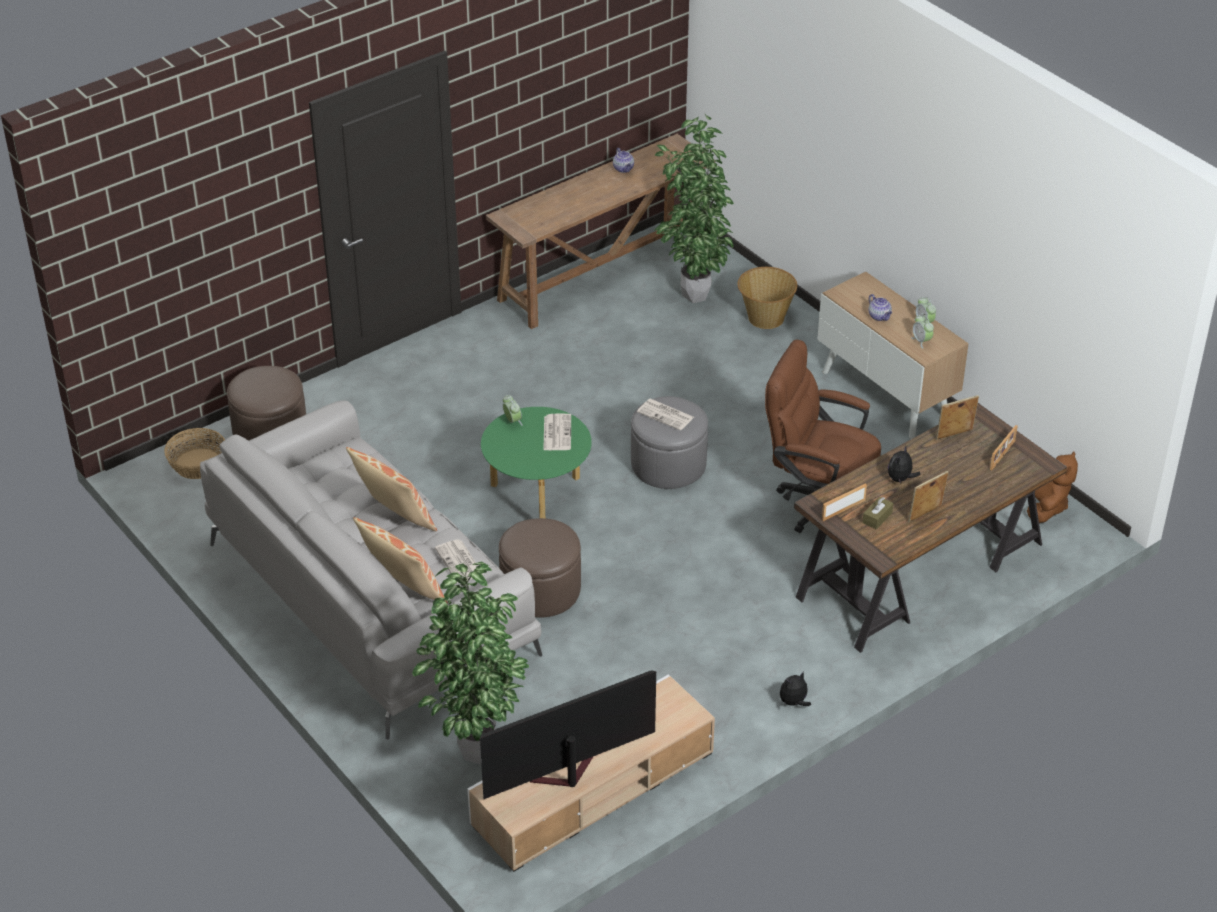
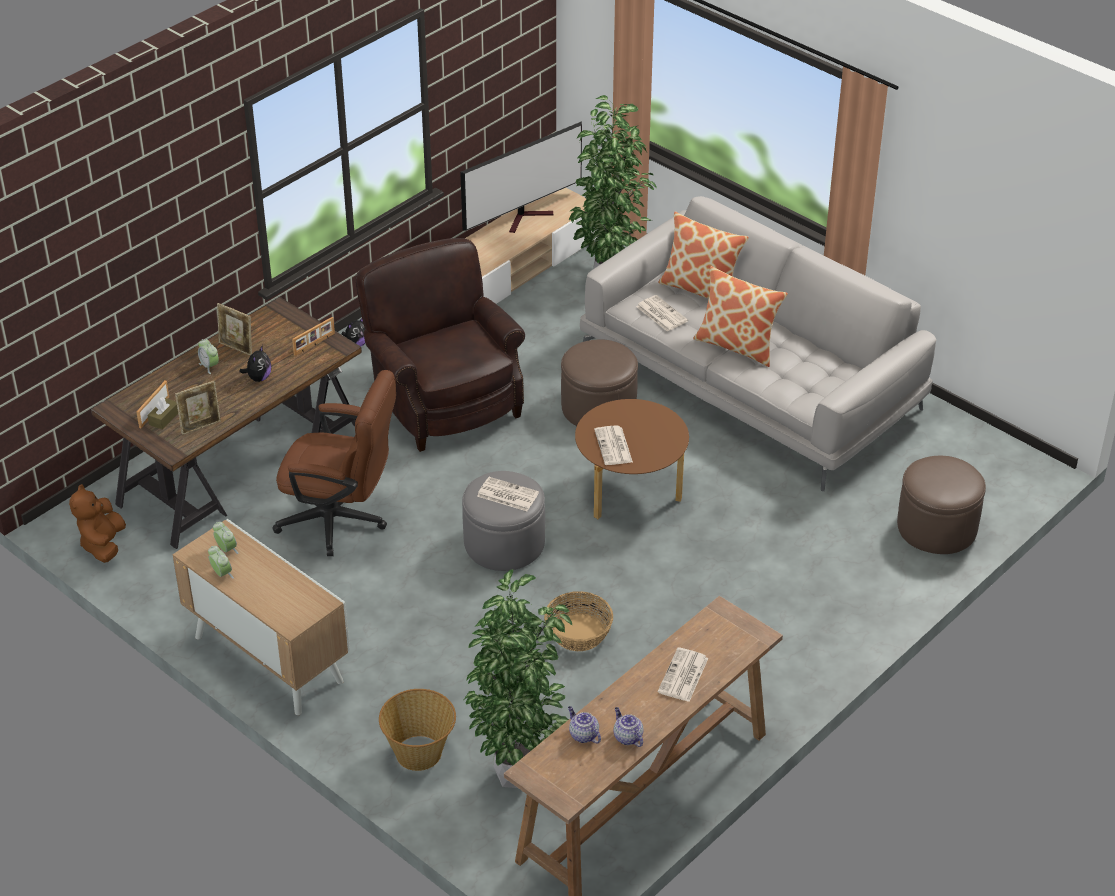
camera: 170 degrees right, 0 degrees up
(198, 464) = (988, 485): basket -> basket (578, 633)
(512, 421) = (663, 453): alarm clock -> alarm clock (209, 366)
(537, 497) = (630, 492): green coffee table -> brown coffee table
(571, 198) = (683, 676): none -> newspaper
(703, 618) = (443, 400): none -> brown armchair
(877, 518) = (282, 341): brown tissue box -> brown tissue box (164, 418)
(879, 316) = (274, 576): teapot -> teapot (583, 735)
(925, 515) = (236, 348): picture frame -> picture frame turned 75 degrees clockwise

